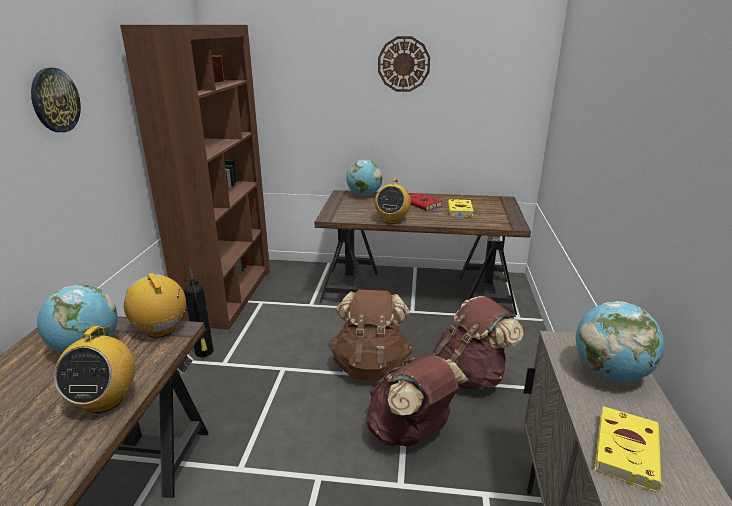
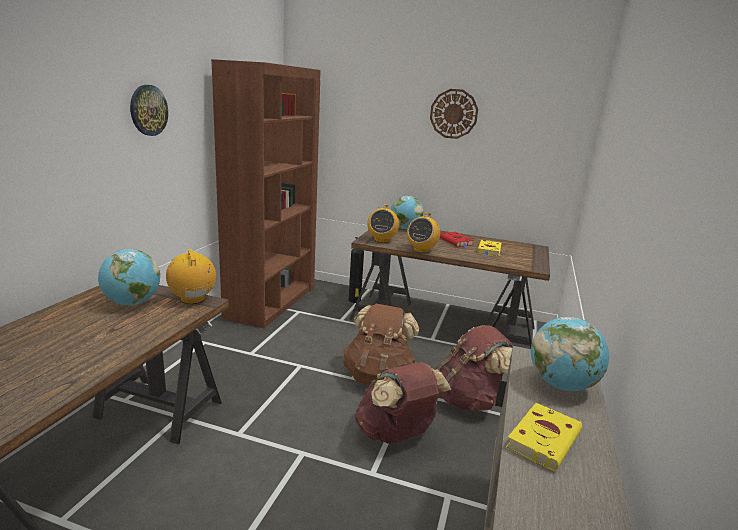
camera: 10 degrees right, 5 degrees down
(104, 401) = (132, 337): radio -> radio (381, 240)
(204, 353) = (237, 342): fire extinguisher -> fire extinguisher (354, 300)

